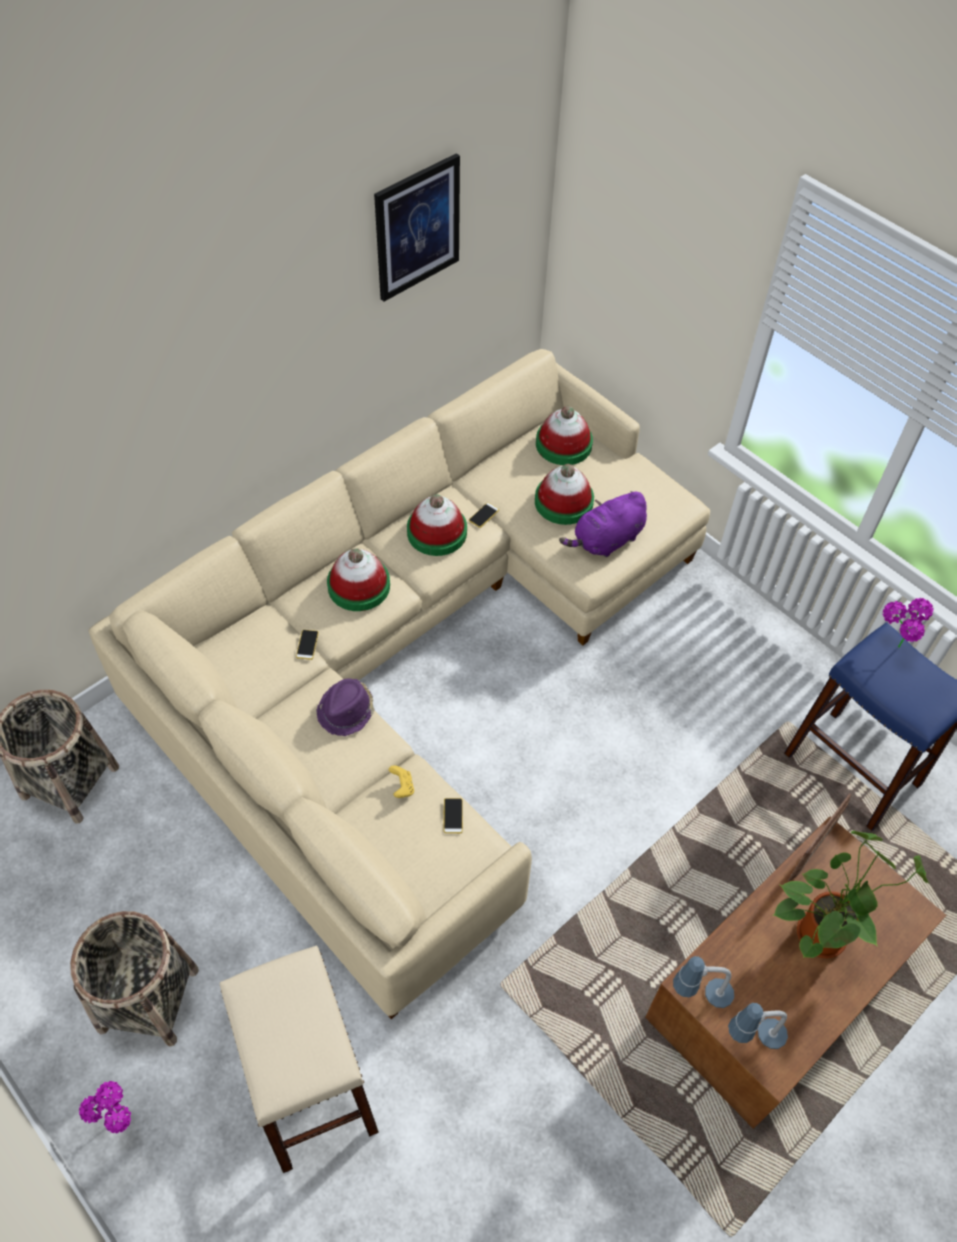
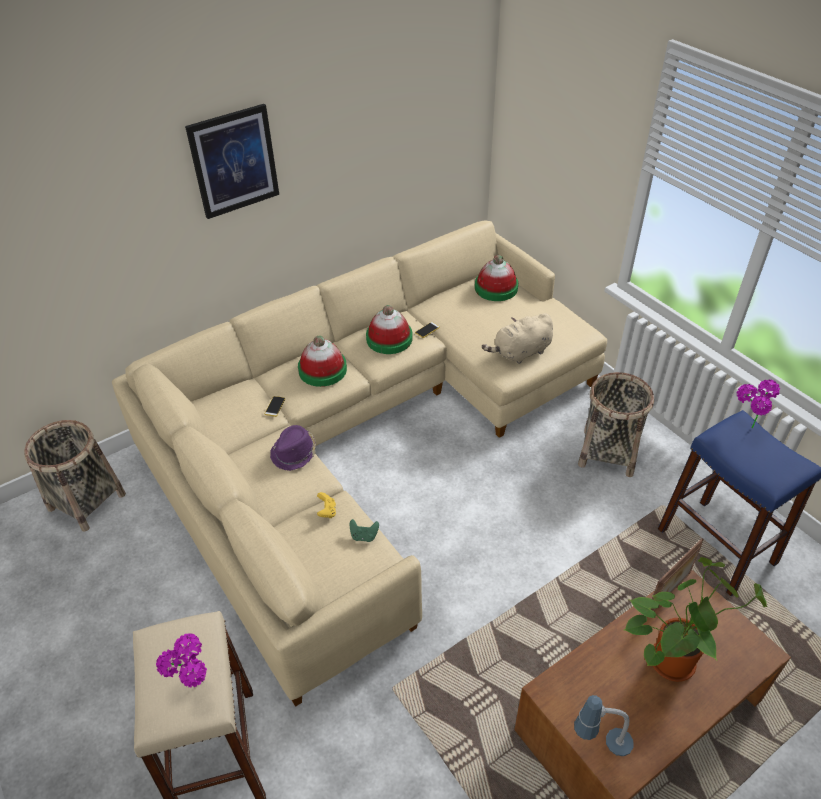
camera: 10 degrees right, 10 degrees down
(121, 1122) = (56, 765): potted plant -> potted plant (197, 691)
(149, 998) = (103, 668): basket -> basket (608, 452)
(417, 228) = (384, 101): picture -> picture (234, 161)
(453, 816) = (364, 536): phone -> green game controller
(563, 502) = (490, 324): hat -> none
(606, 541) = (520, 353): purple plush toy -> beige plush toy
(699, 996) = (555, 702): table lamp -> none

